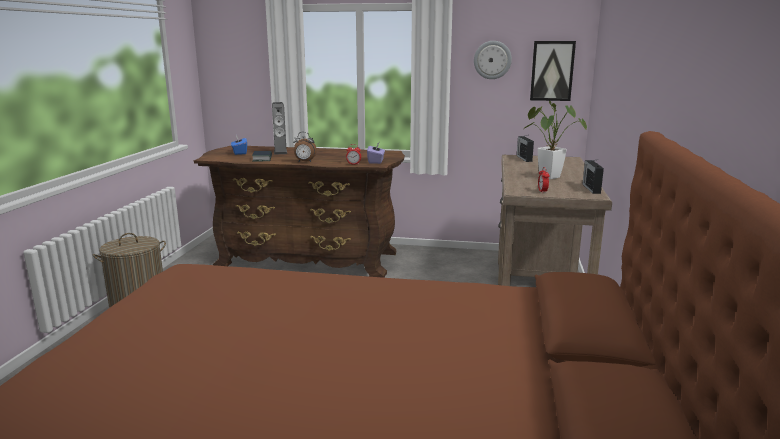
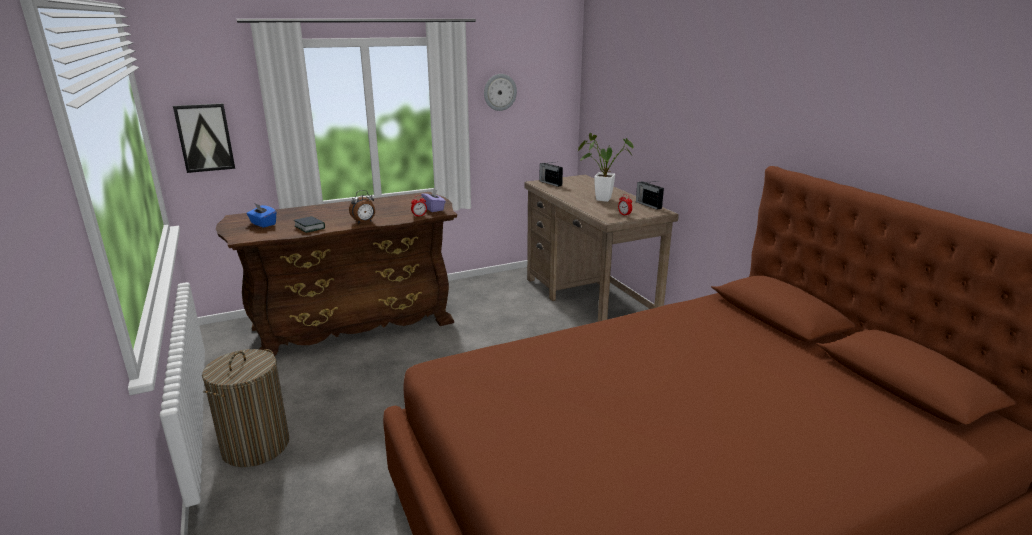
camera: 35 degrees left, 5 degrees up
(280, 152) = (310, 215): speaker -> none
(552, 71) = (549, 99): picture -> picture (205, 137)

